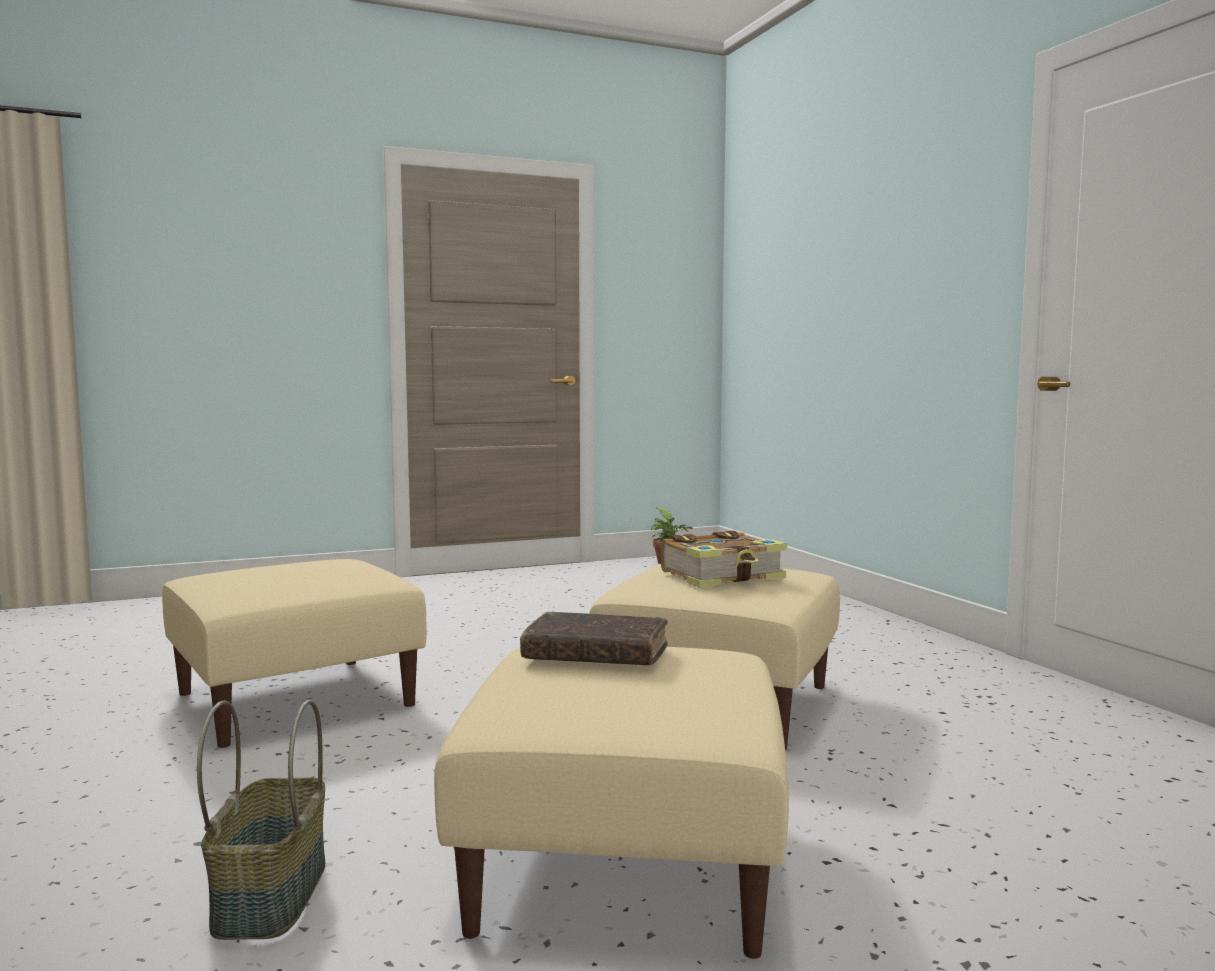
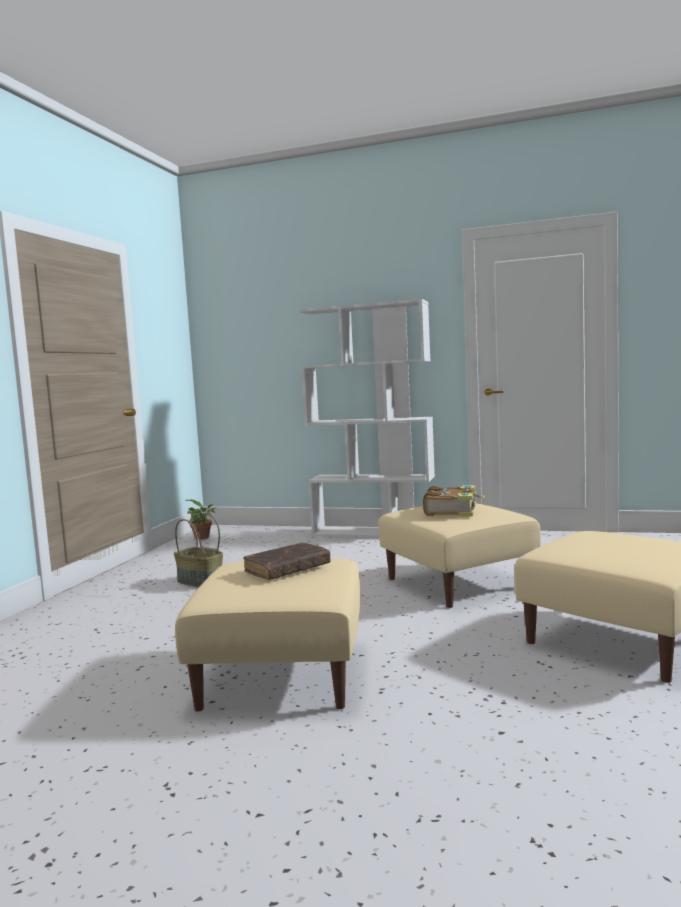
camera: 50 degrees left, 0 degrees up
(269, 895) = (591, 720): basket -> basket (199, 582)
(596, 655) = (573, 545): brown book -> brown book (287, 569)
(852, 613) = (375, 533): none -> white bookcase

